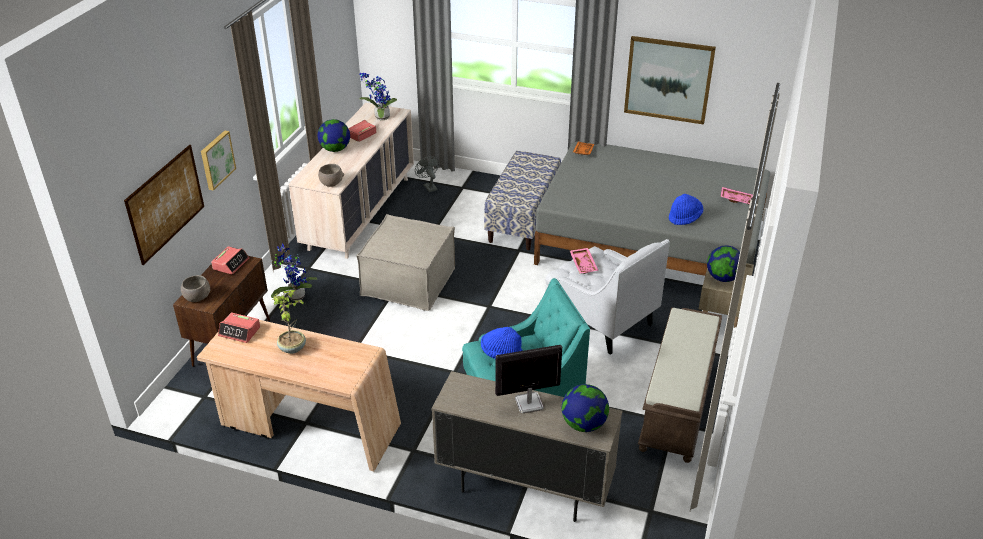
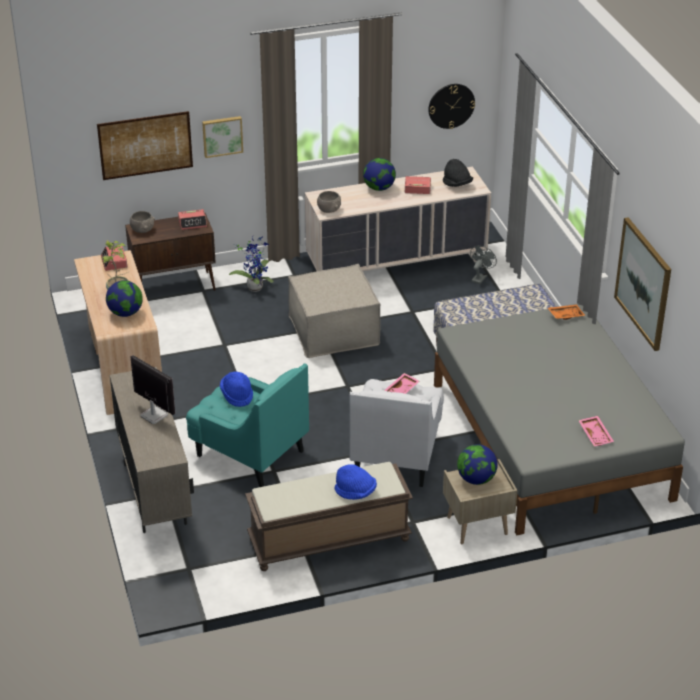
camera: 55 degrees right, 0 degrees up
(336, 53) = (451, 105): none -> wall clock
(380, 117) = (457, 184): potted plant -> black hat
(584, 424) = (154, 449): globe -> globe (125, 313)
(684, 217) = (523, 414): blue hat -> blue hat (355, 492)

